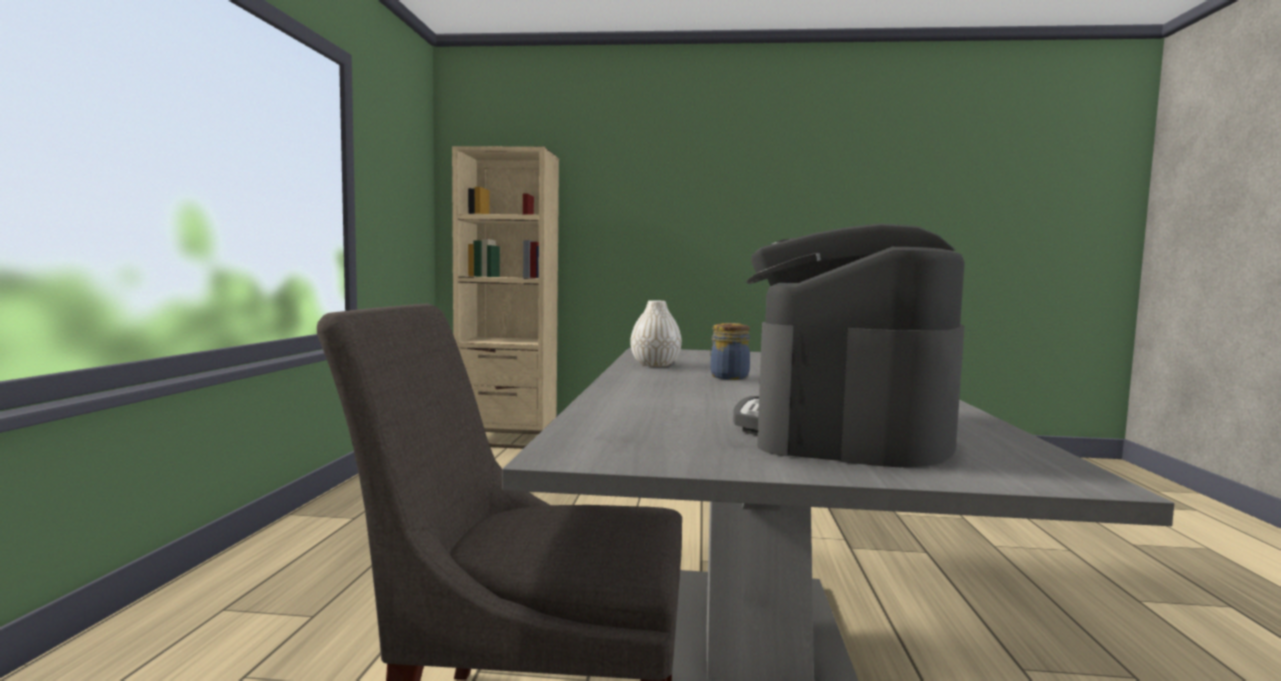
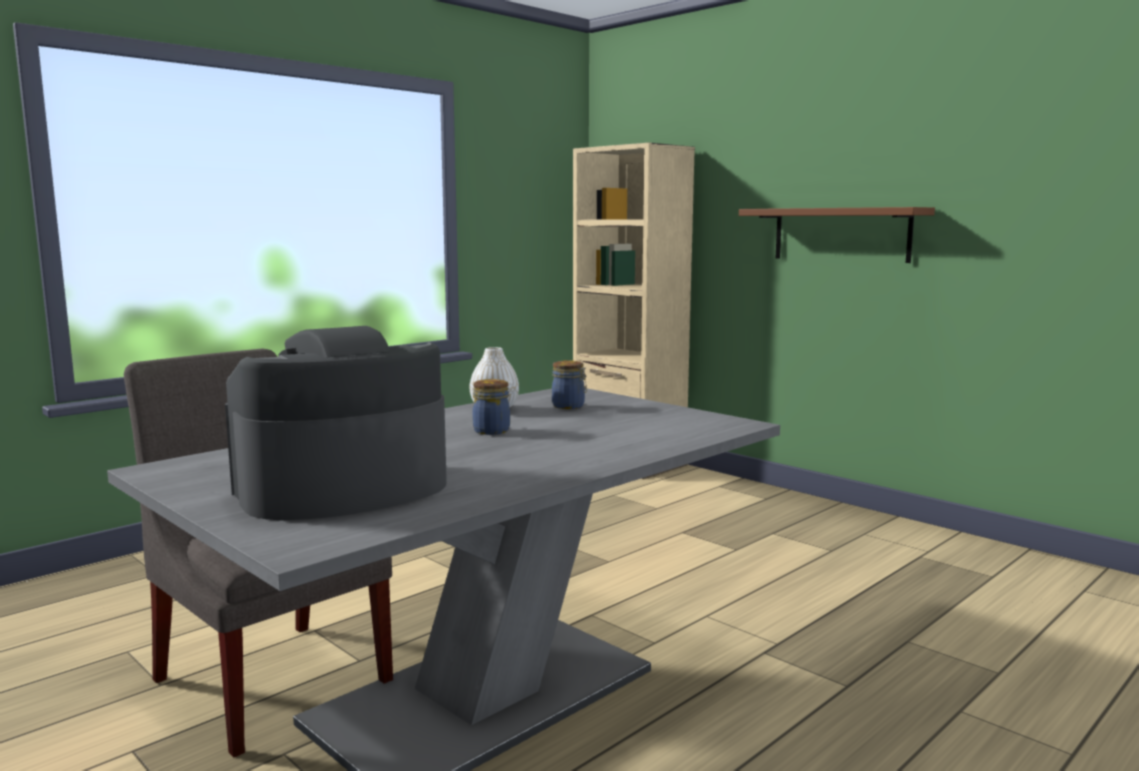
camera: 40 degrees right, 5 degrees up
(695, 234) = (841, 234): none -> brown shelf
(700, 358) = (569, 406): none -> jar

